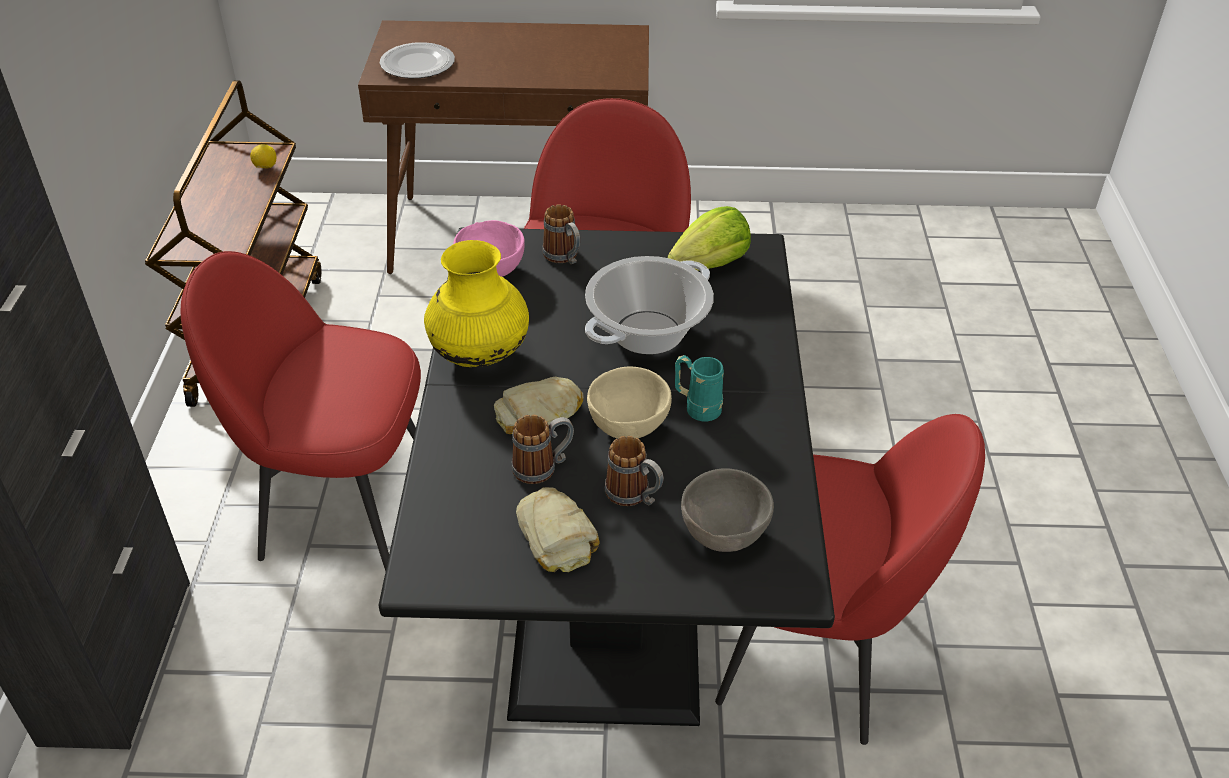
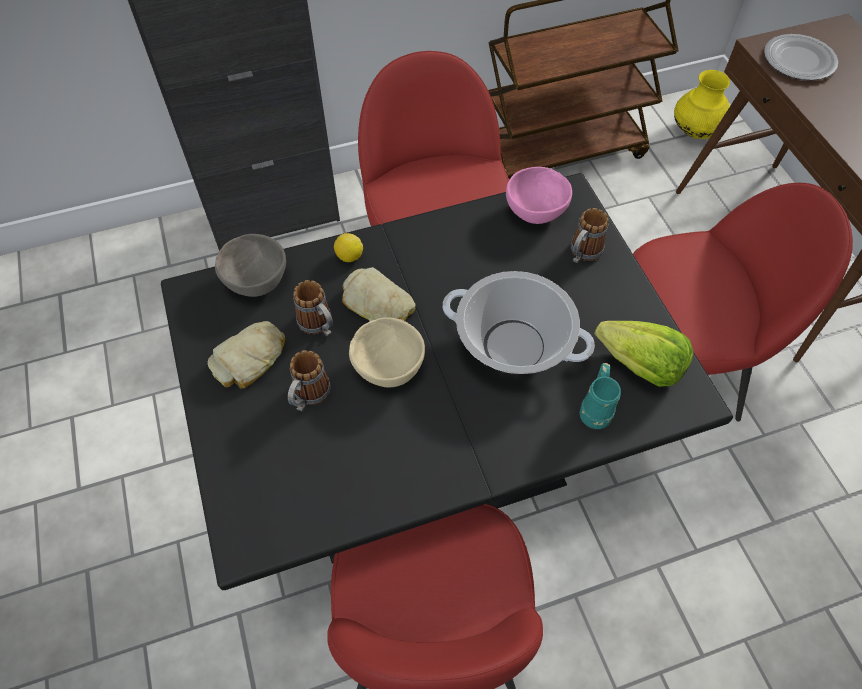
camera: 70 degrees right, 15 degrees up
(265, 167) = (633, 48): lemon -> lemon (349, 256)
(480, 355) = (428, 243): yellow vase -> yellow vase (695, 132)
(697, 407) = (432, 412): turquoise mug -> turquoise mug (595, 409)
(722, 533) = (287, 473): grey bowl -> grey bowl (256, 281)

